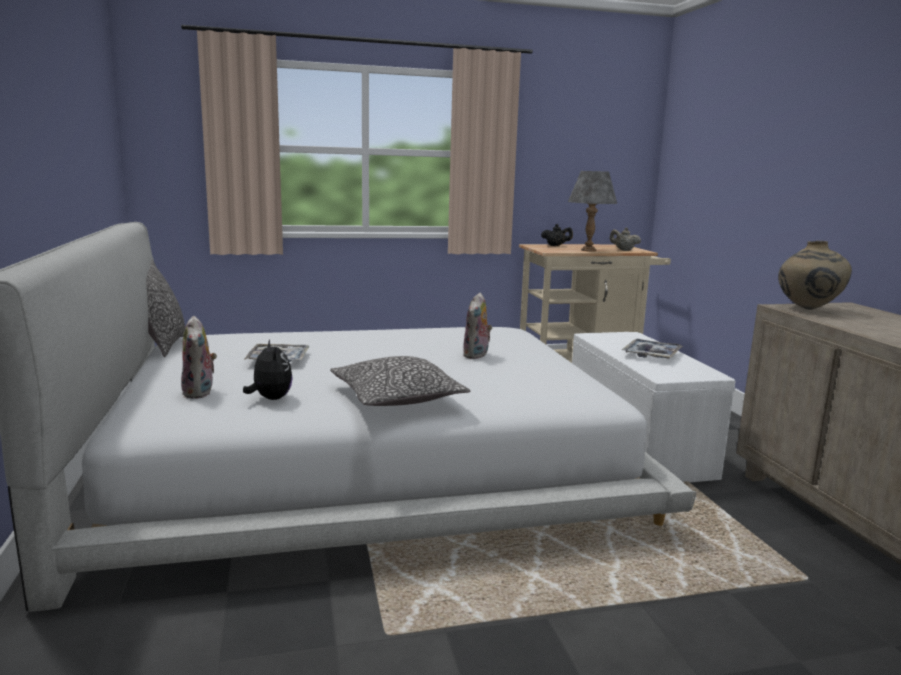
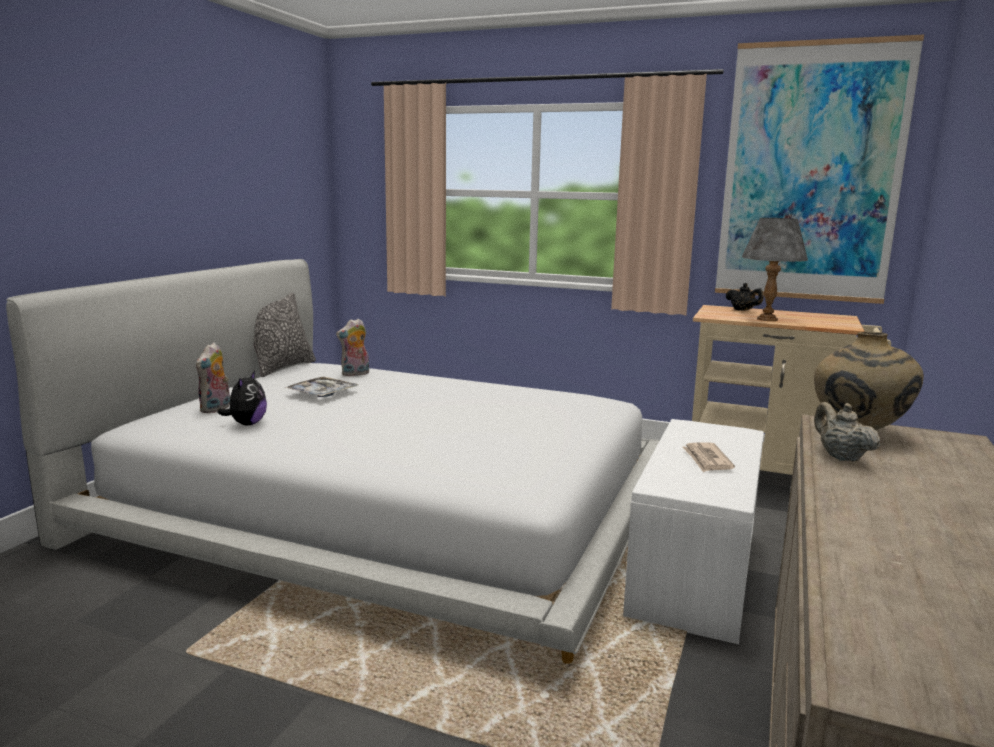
camera: 35 degrees right, 0 degrees up
(397, 397) = (335, 444): pillow -> none
(477, 355) = (495, 421): plush toy -> plush toy (355, 374)
(588, 137) = (810, 174): none -> picture
(623, 250) = (821, 323): beige teapot -> beige teapot (840, 457)
(651, 355) = (707, 460): tray -> newspaper

